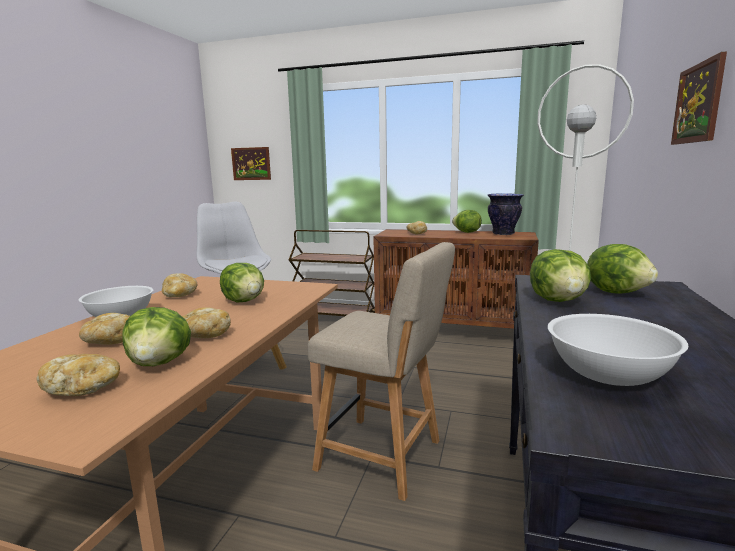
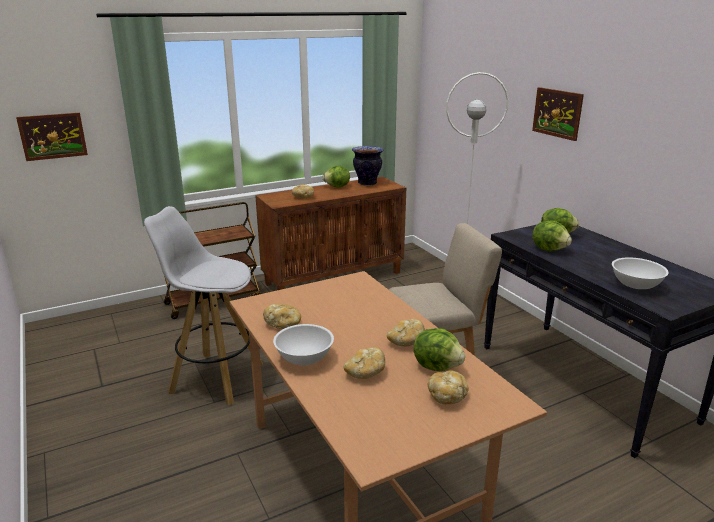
camera: 45 degrees left, 10 degrees up
(245, 301) = (349, 309): lettuce -> none

